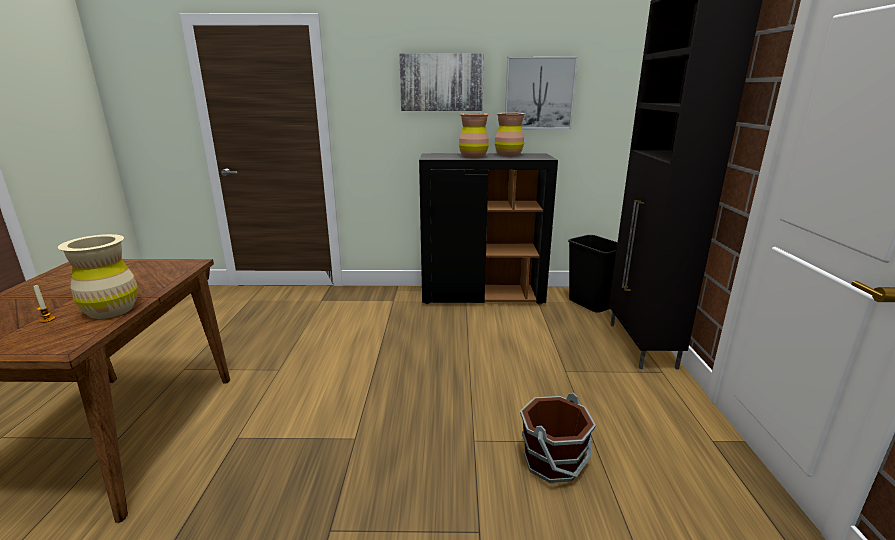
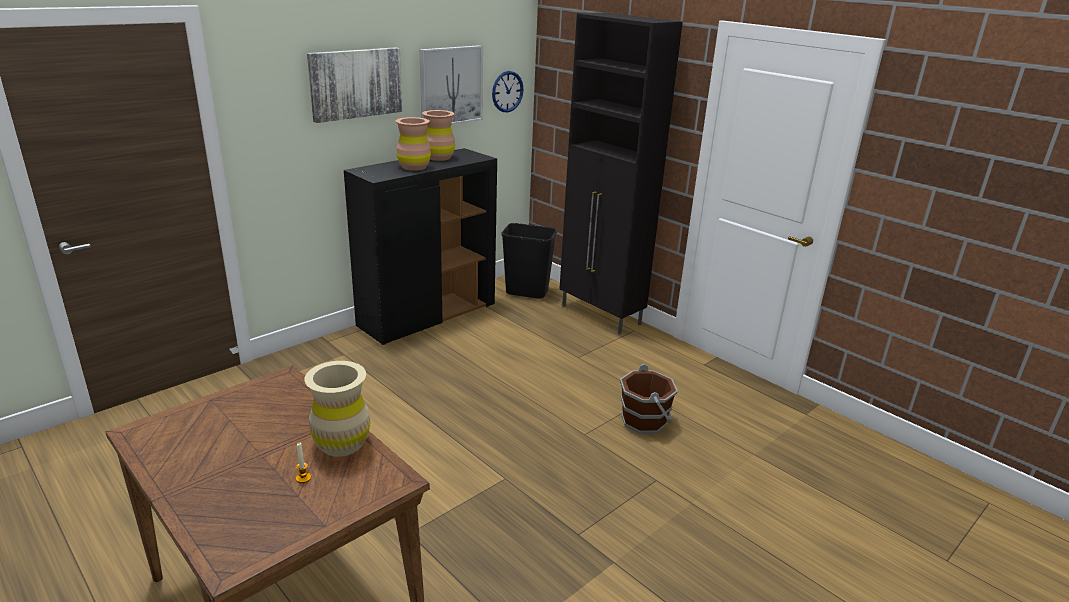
camera: 45 degrees left, 5 degrees up
(607, 105) = (507, 91): none -> wall clock

